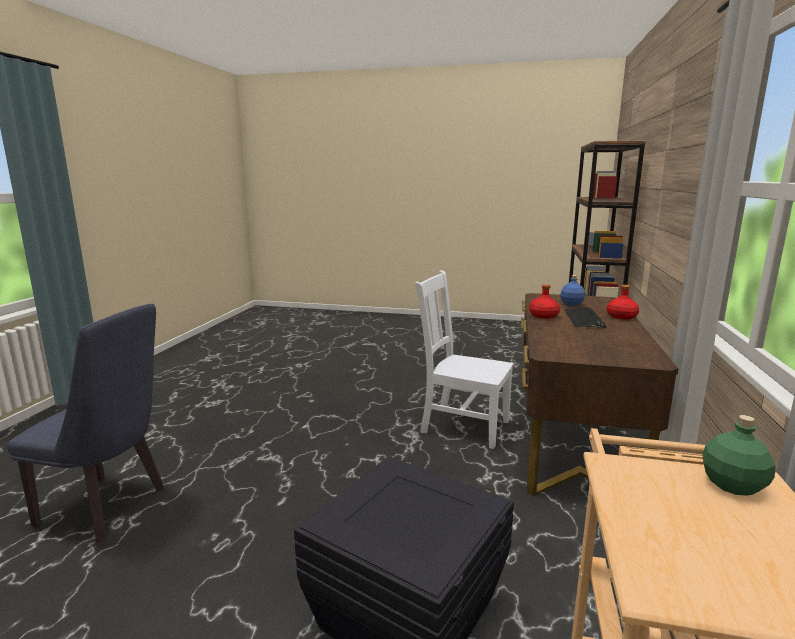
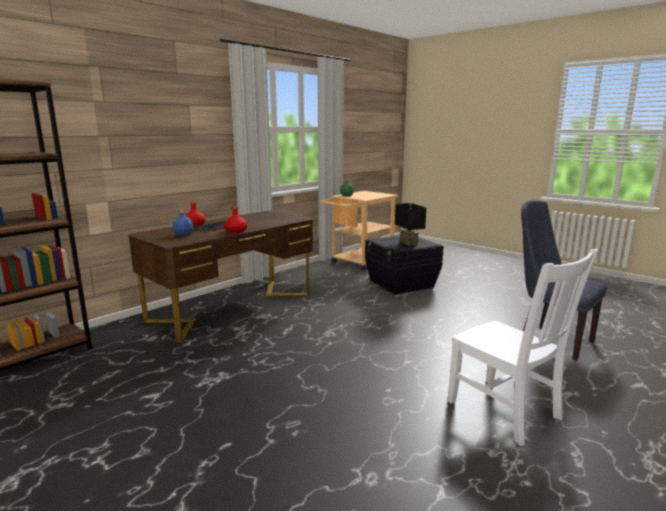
camera: 150 degrees left, 0 degrees up
(386, 507) = (409, 243): none -> black table lamp
(462, 425) = (286, 329): white chair -> white chair (506, 411)

